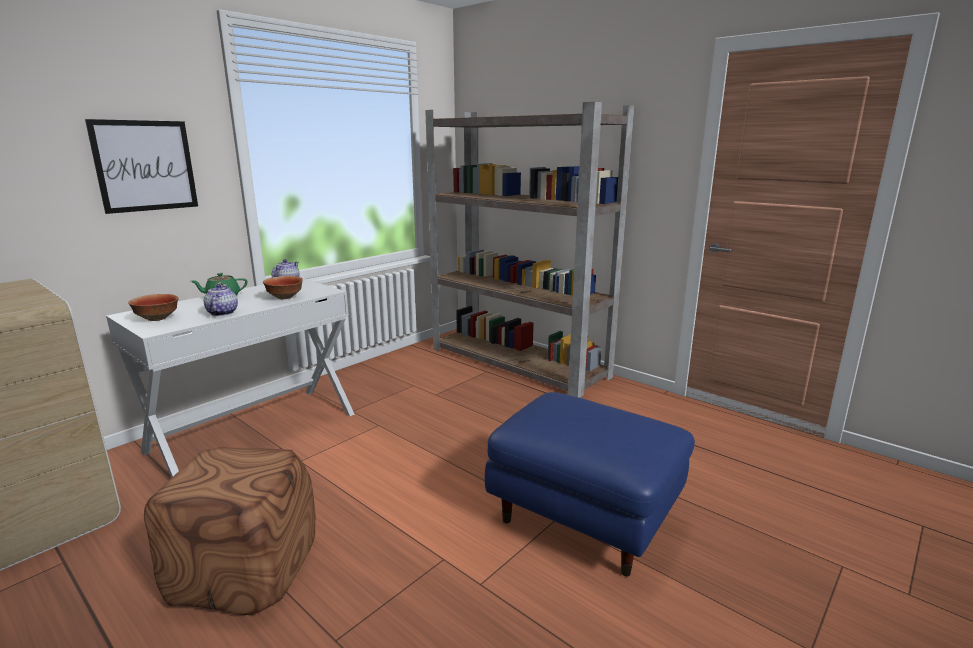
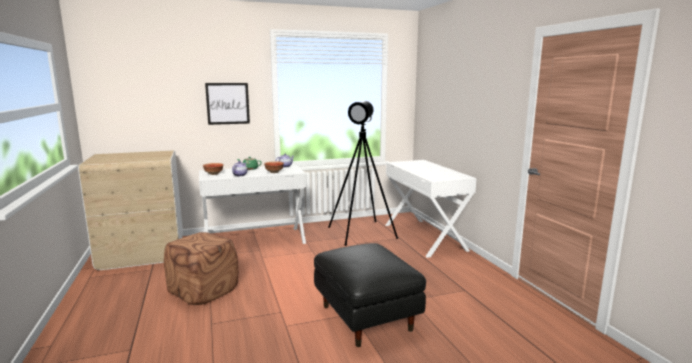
camera: 30 degrees right, 5 degrees down
(425, 375) = (361, 233): none -> black floor lamp
(517, 362) = (424, 237): brown bookcase -> white console table
(586, 520) = (367, 319): blue ottoman -> black ottoman

